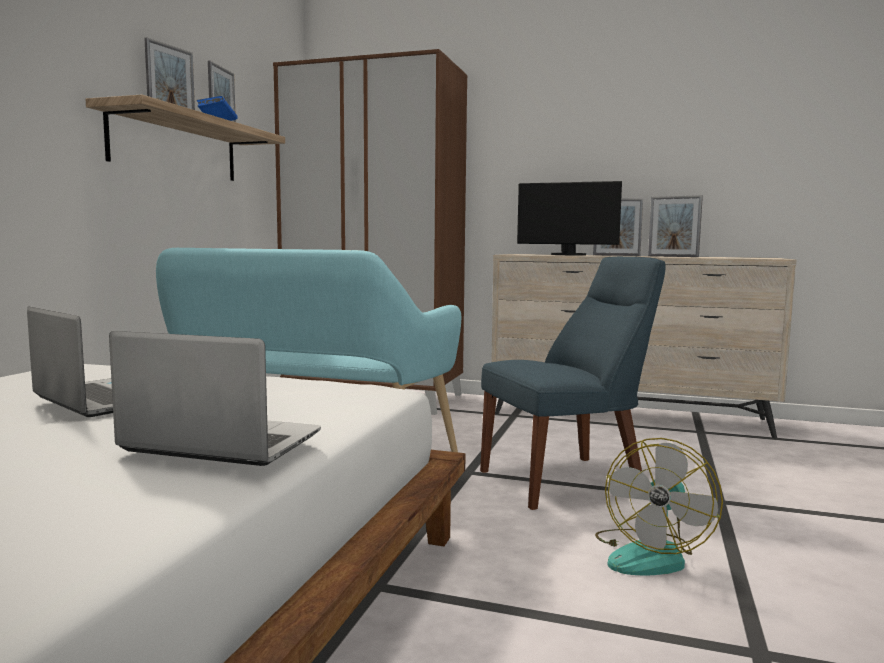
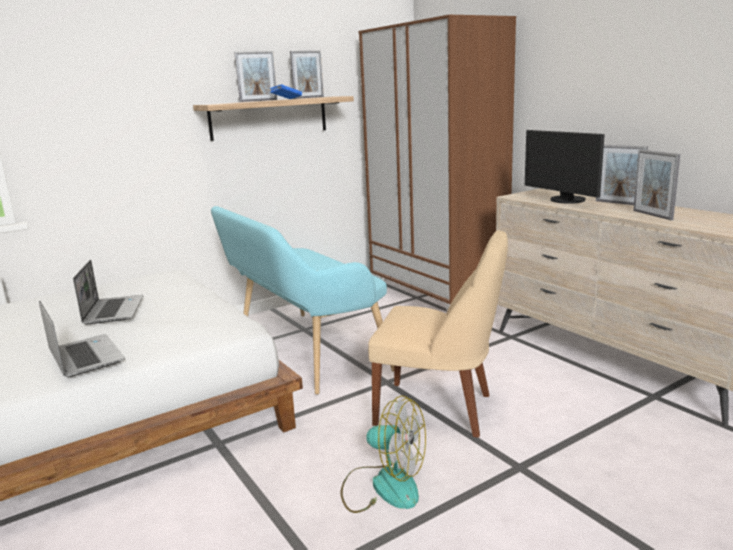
camera: 40 degrees right, 10 degrees up
(567, 480) = (439, 410): blue chair -> beige chair
(651, 554) = (383, 486): fan -> fan turned 135 degrees counterclockwise

